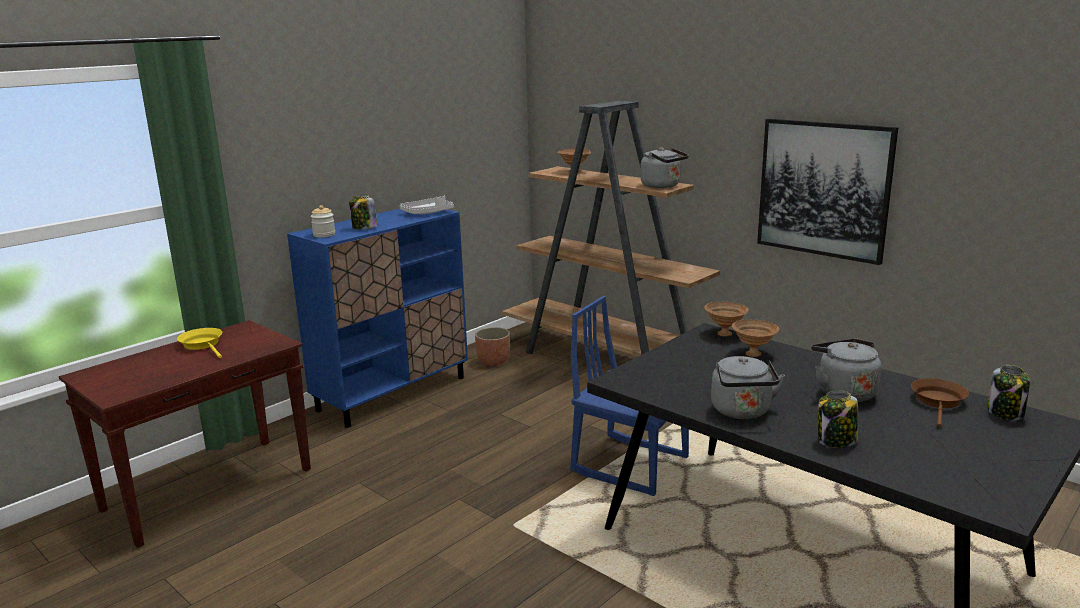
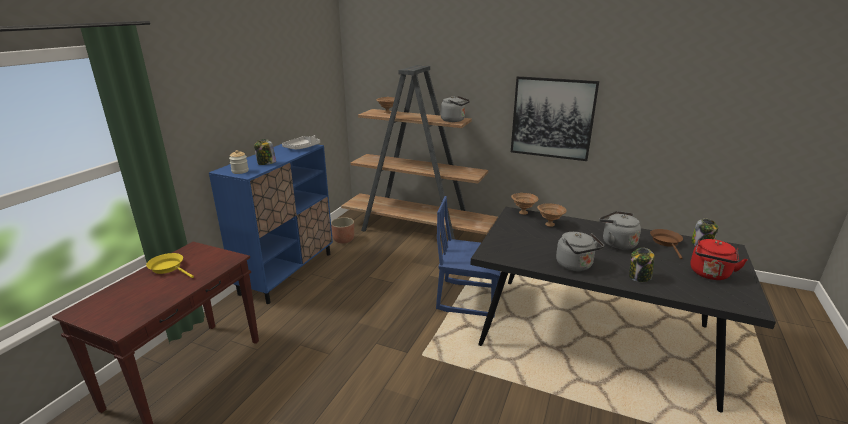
camera: 20 degrees left, 5 degrees up
(972, 455) = (710, 274): none -> red kettle

